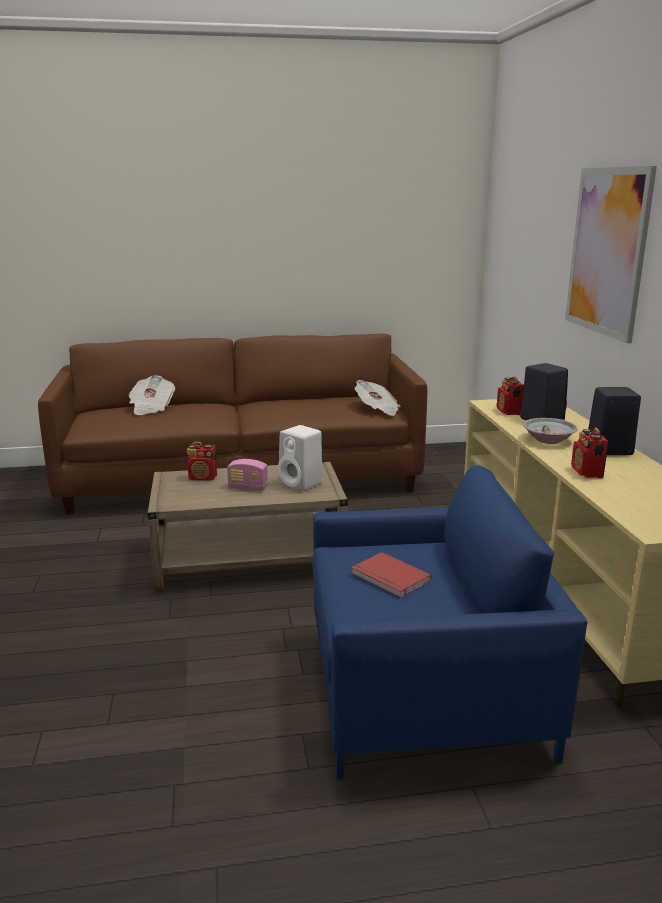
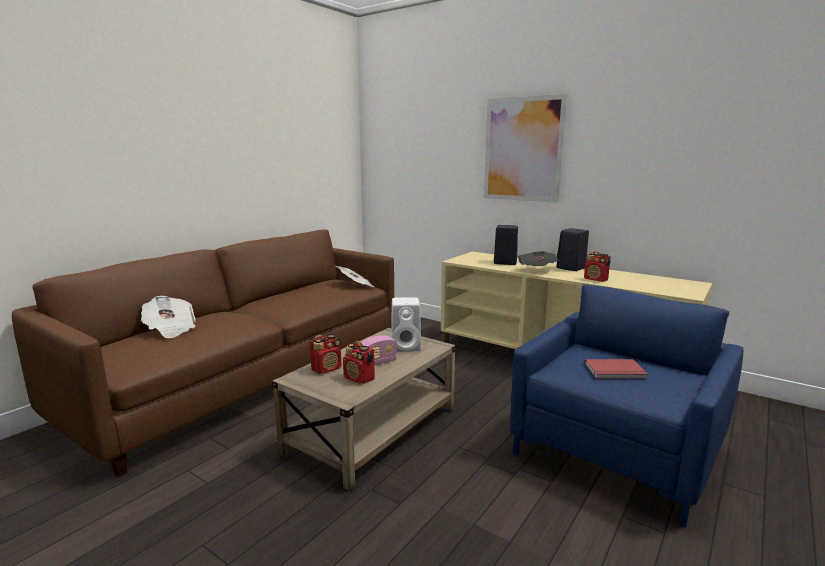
camera: 45 degrees left, 5 degrees down
(508, 412) = (479, 262): radio -> radio (359, 379)
(548, 440) = (536, 270): bowl -> newspaper

